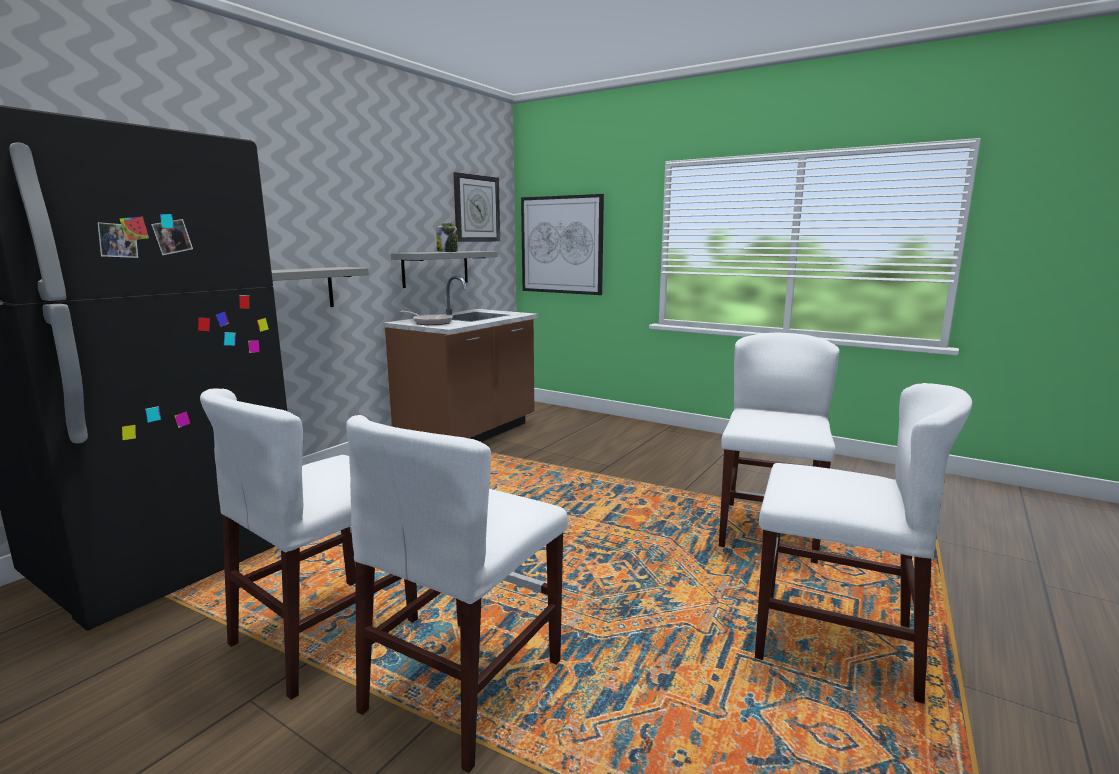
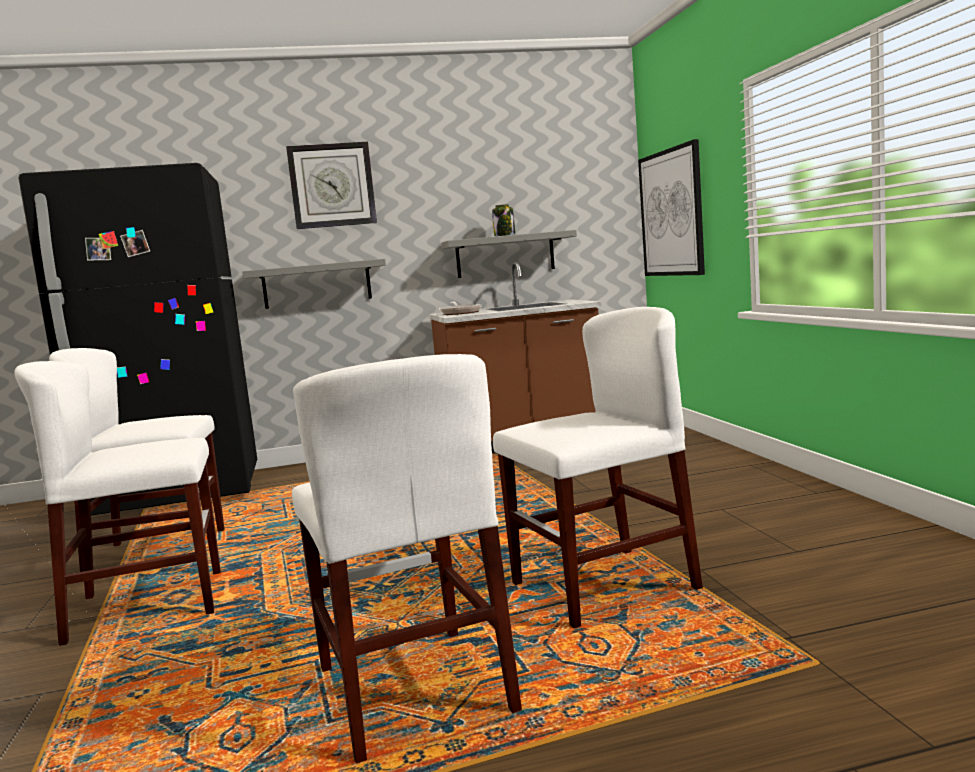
camera: 45 degrees right, 5 degrees down
(476, 208) = (568, 182): wall clock -> wall clock (332, 185)

